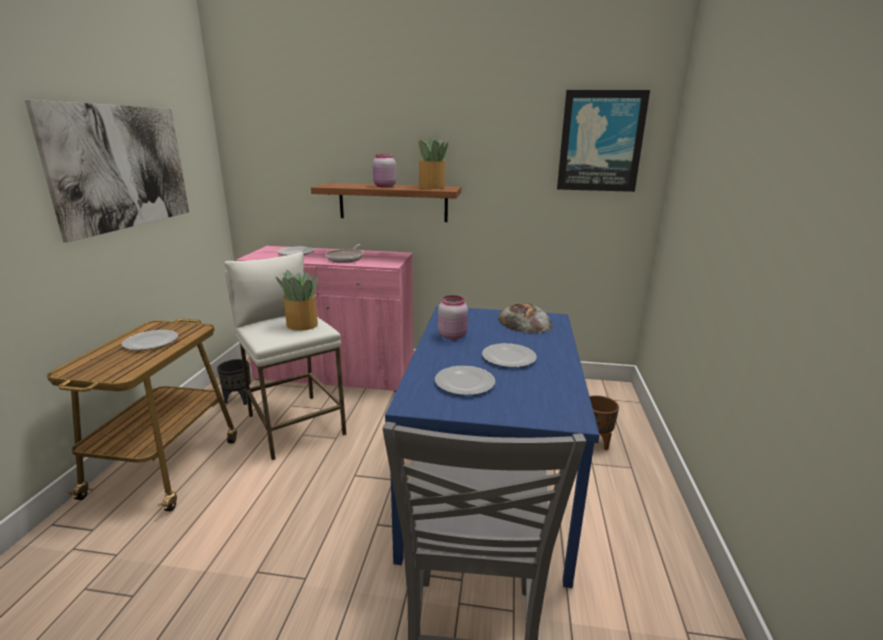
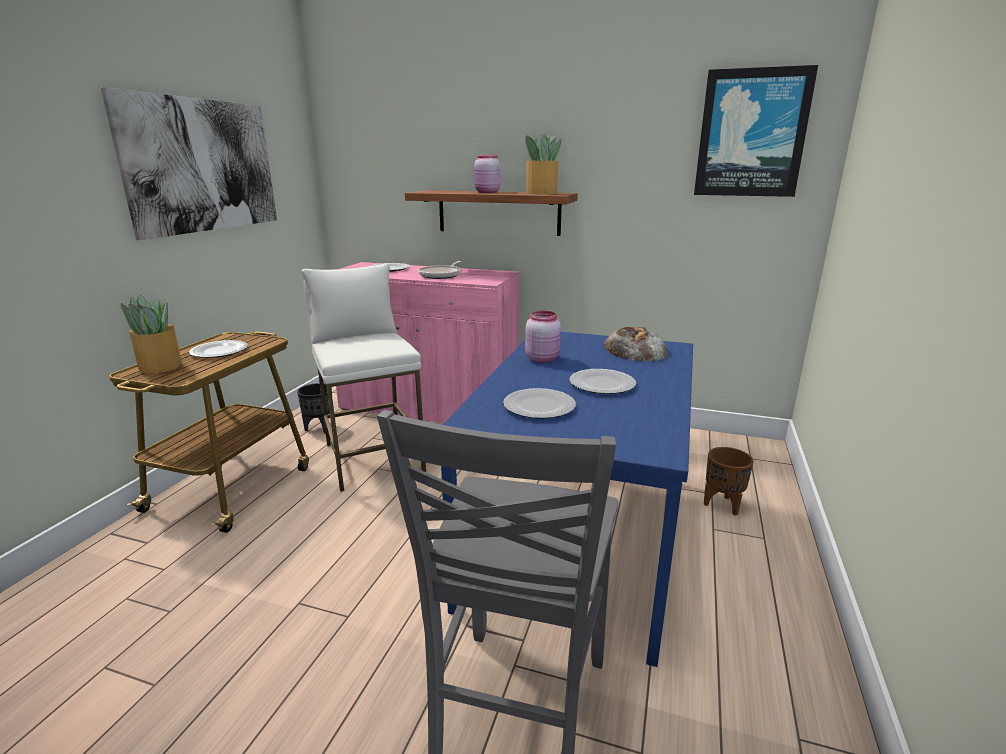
camera: 10 degrees right, 0 degrees up
(302, 325) = (380, 342): potted plant -> potted plant (160, 366)

